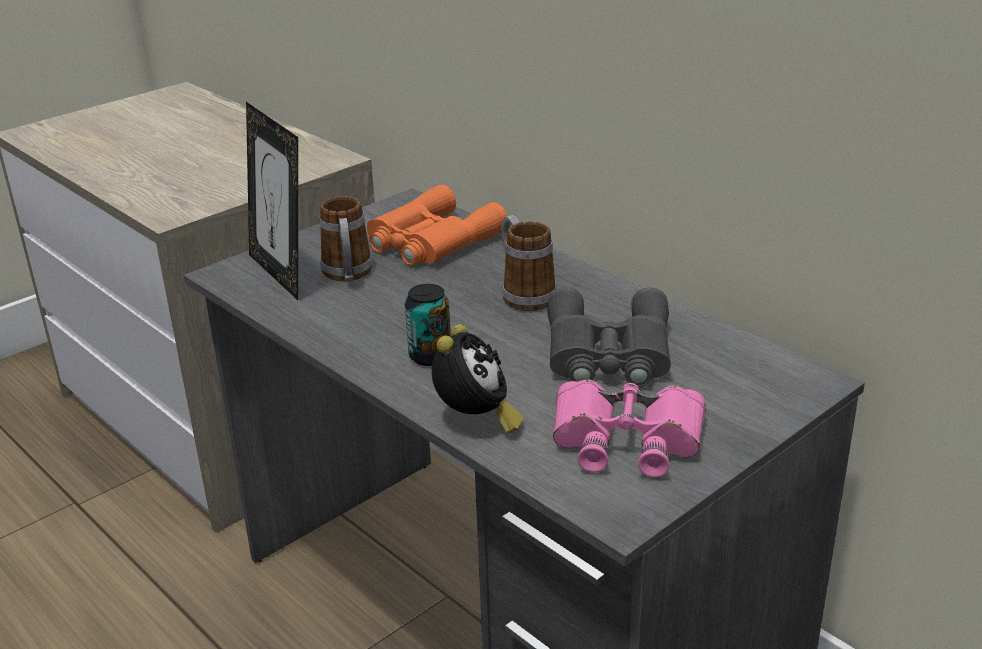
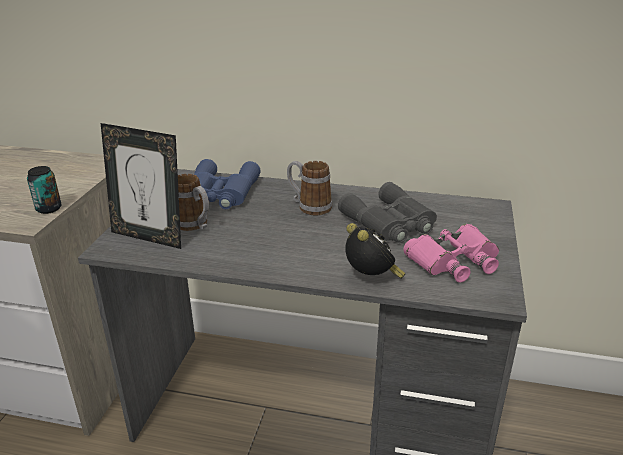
camera: 35 degrees left, 0 degrees up
(430, 241) = (220, 193): orange binoculars -> blue binoculars
(430, 356) = (302, 254): can -> can (49, 208)

